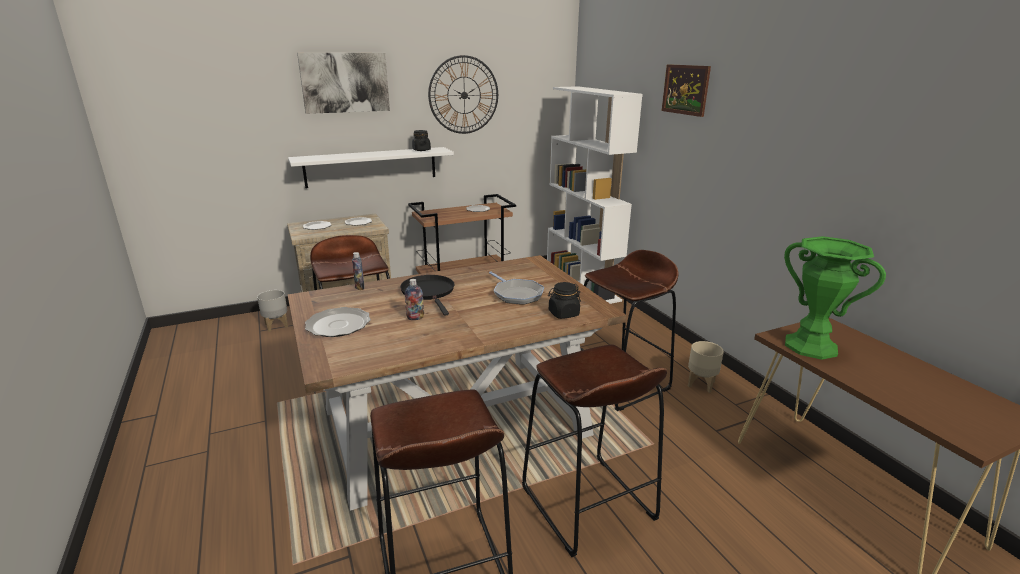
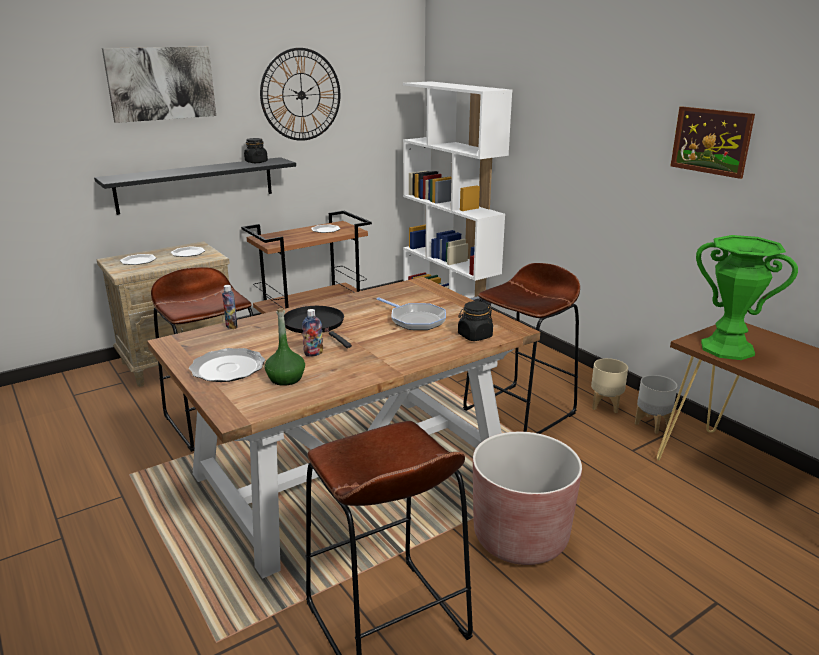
camera: 10 degrees left, 0 degrees up
(277, 325) = (94, 387): grey planter -> grey planter (652, 424)
(371, 167) = (196, 185): white shelf -> black shelf
(381, 339) = (285, 378): none -> green bottle
(587, 503) = (520, 537): brown stool -> brown planter
(685, 89) = (563, 84): picture -> picture (711, 141)

